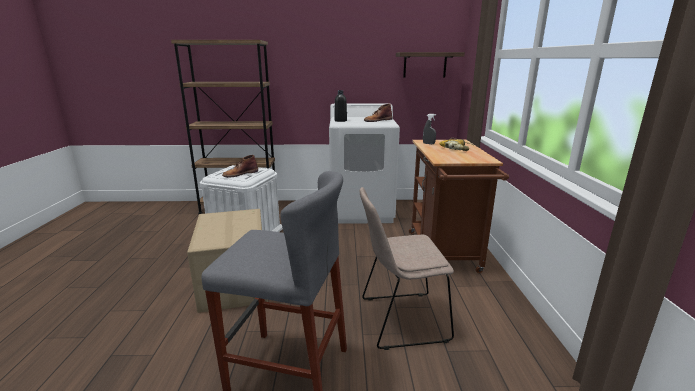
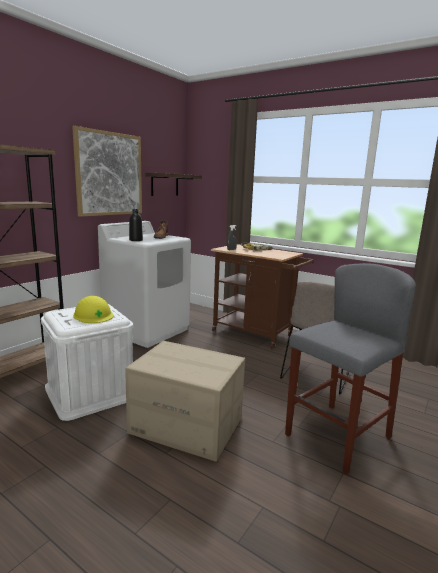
camera: 55 degrees left, 5 degrees down
(240, 174) = (93, 315): brown boot -> yellow hard hat
(349, 56) = (109, 174): none -> picture

